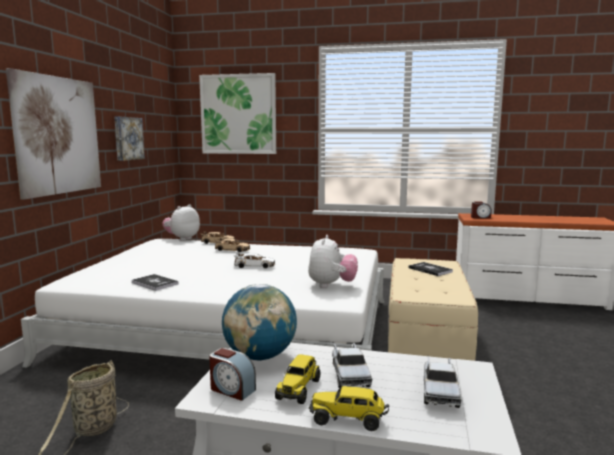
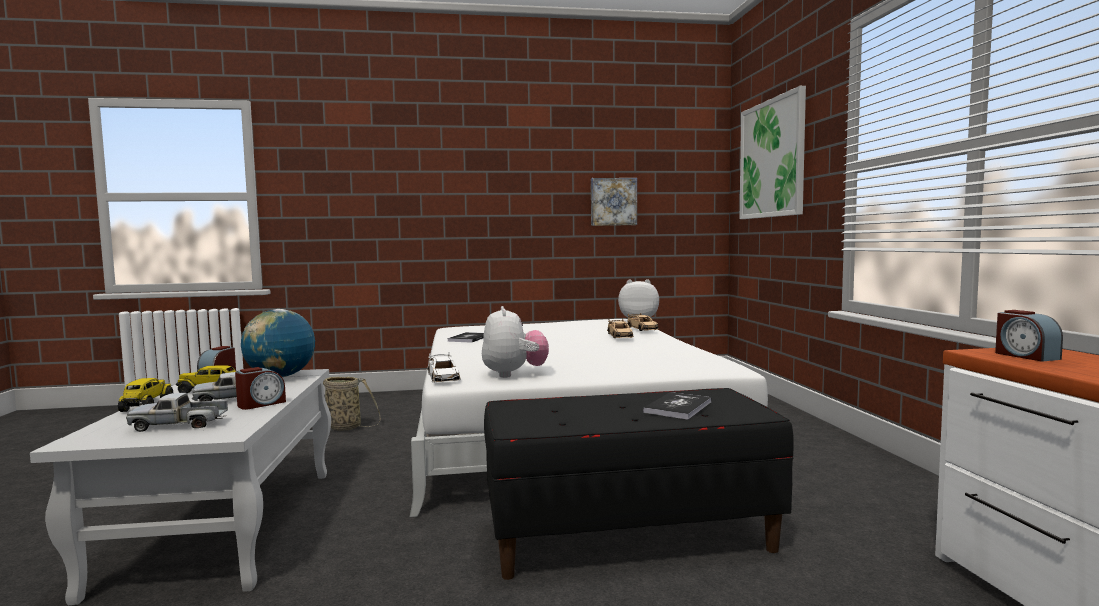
camera: 70 degrees right, 5 degrees down
(58, 135) = (502, 199): picture -> none
(254, 266) = (557, 347): white toy car -> white toy car (443, 377)
(331, 285) = (514, 374): plush toy -> plush toy turned 90 degrees counterclockwise
(378, 361) = (261, 404): none -> alarm clock
(425, 345) = (629, 535): beige bench -> black bench

